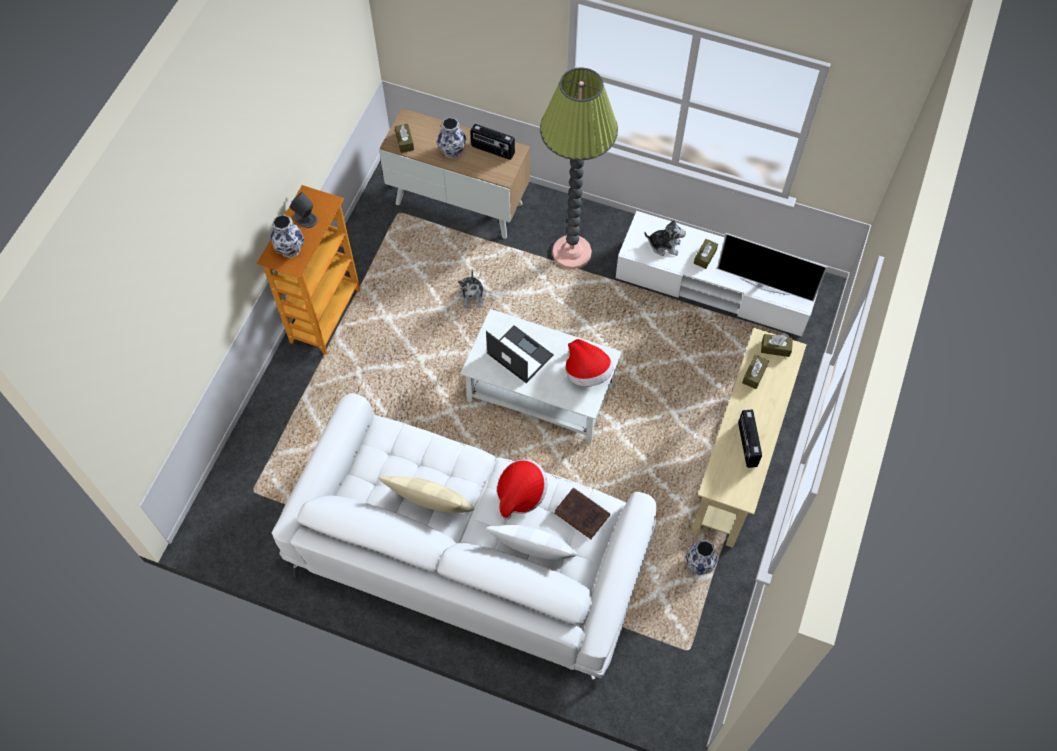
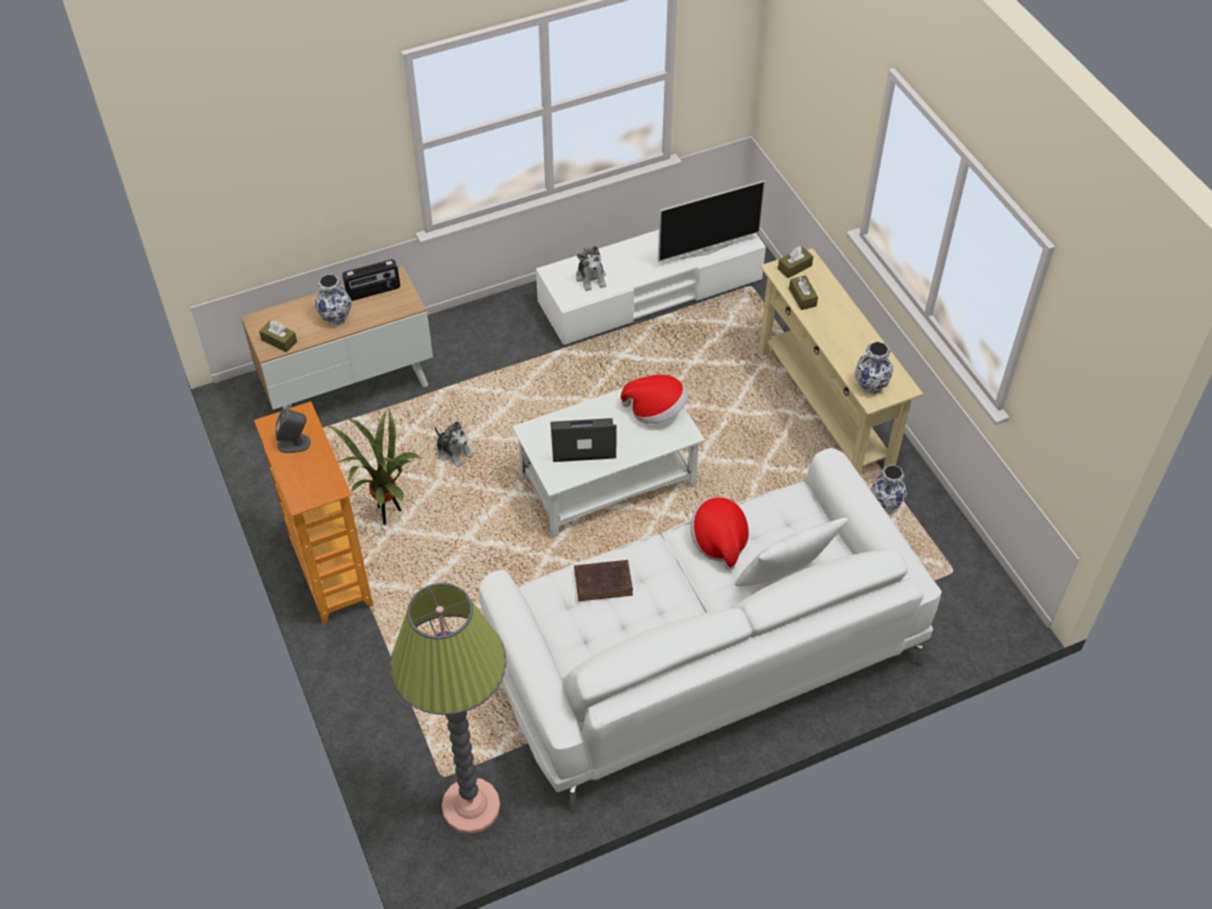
camera: 45 degrees left, 10 degrees down
(290, 249) = (311, 478): vase -> vase (870, 385)
(393, 304) = (386, 515): none -> potted plant
(431, 507) = (658, 615): beige pillow -> none
(571, 253) = (501, 354): floor lamp -> floor lamp (471, 806)
(583, 515) = (788, 514): brown book -> brown book (605, 582)
(664, 245) = (591, 277): plush toy -> plush toy turned 105 degrees clockwise
(705, 256) = (634, 263): brown tissue box -> none
(746, 445) = (858, 350): radio -> none

